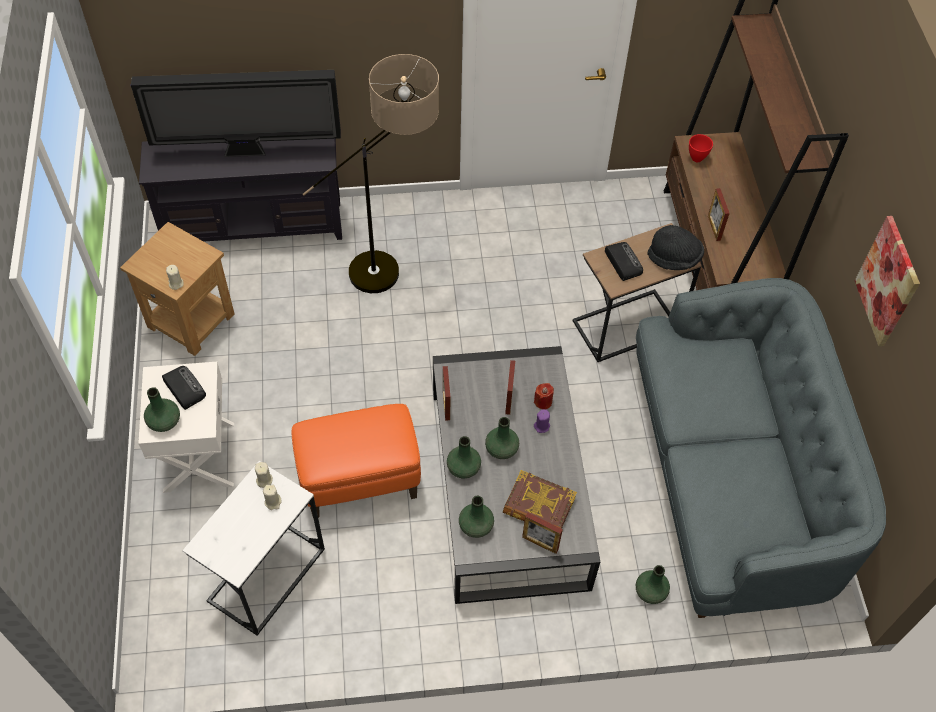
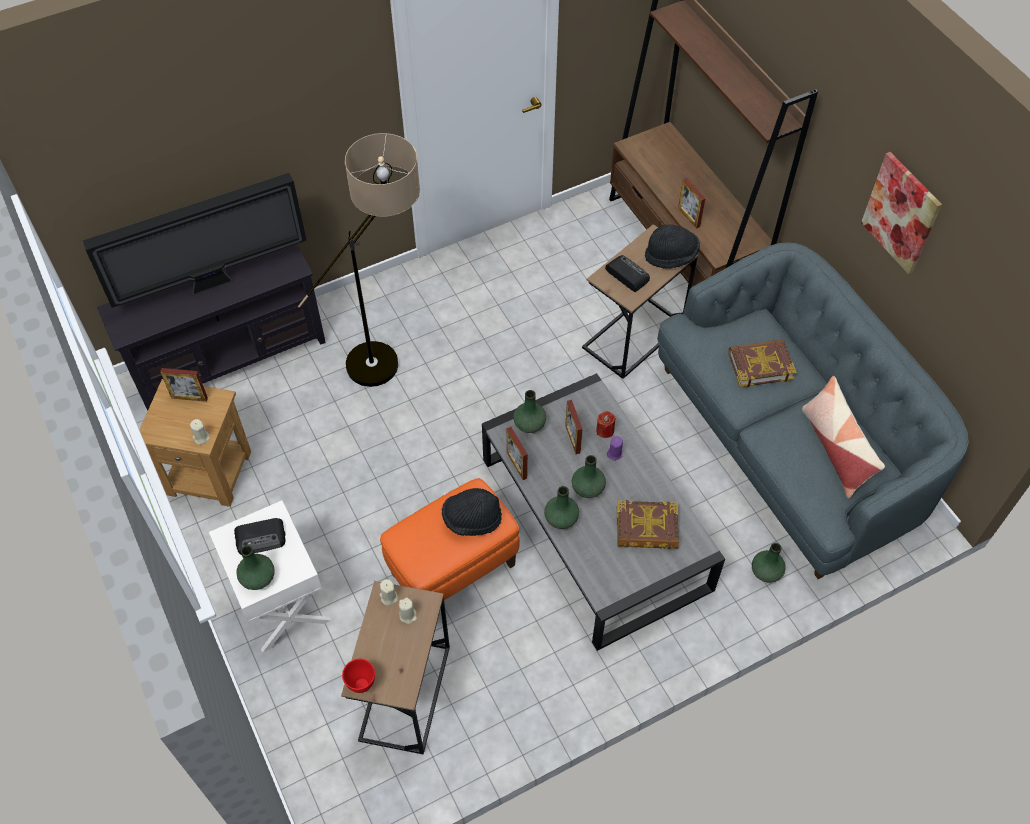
camera: 20 degrees left, 0 degrees up
(184, 388) = (261, 538): radio -> radio turned 135 degrees clockwise
(266, 575) = (405, 693): white side table -> brown side table
(379, 439) = (471, 519): none -> black hat
(476, 526) = (598, 568): green vase -> green vase (530, 424)
(540, 543) = (664, 562): picture frame -> picture frame (189, 398)
(697, 158) = (643, 157): red bowl -> red bowl (361, 684)
(718, 391) = (760, 365): none -> book
(755, 496) = (835, 448): none -> pillow

